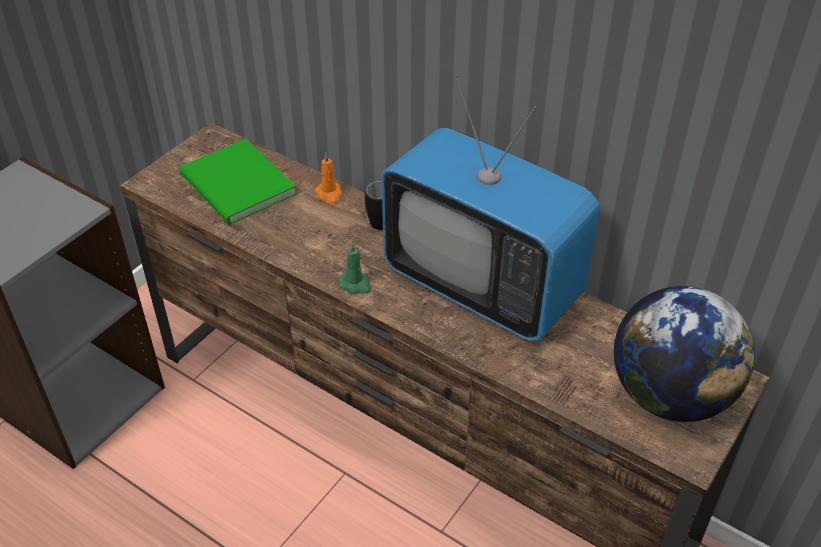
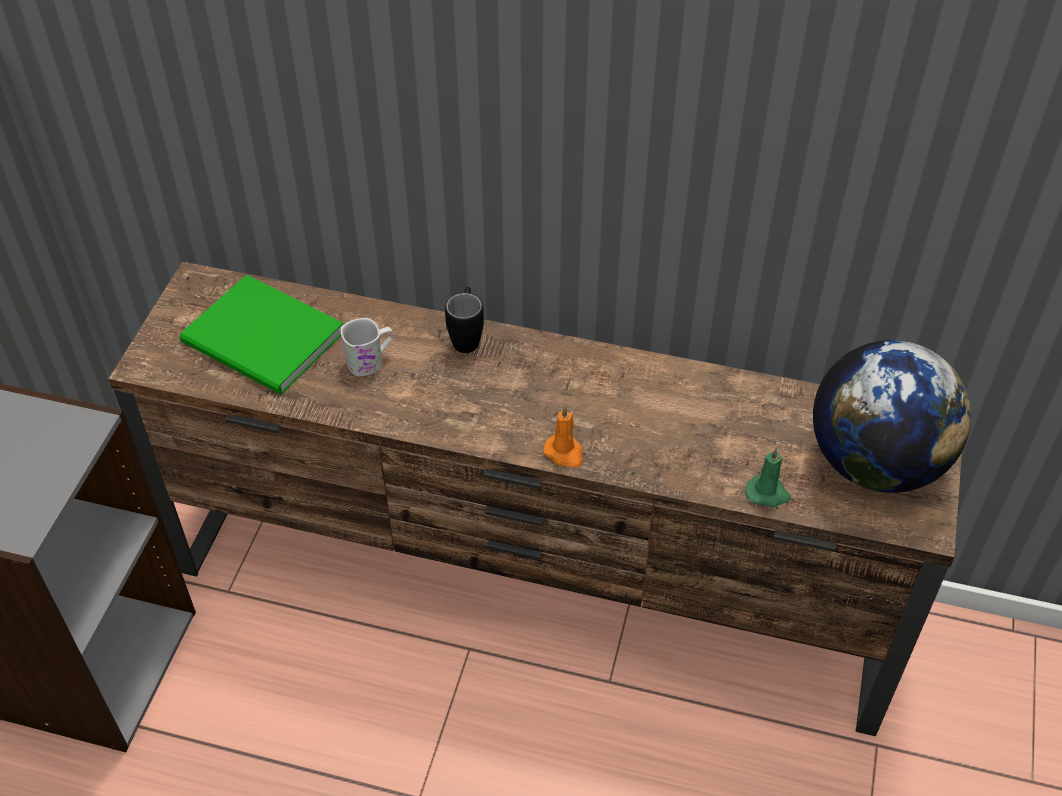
camera: 20 degrees left, 5 degrees up
(305, 218) = (371, 360): none -> white mug
(329, 194) = (385, 322): orange candle -> orange candle (565, 453)
(356, 284) = (475, 429): green candle -> green candle (768, 493)
(482, 286) = (621, 391): television -> none

